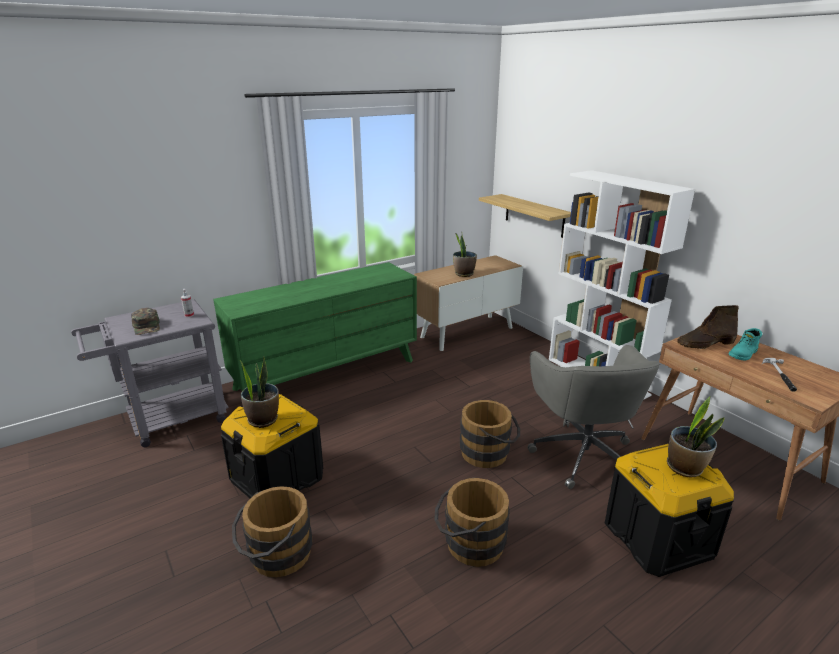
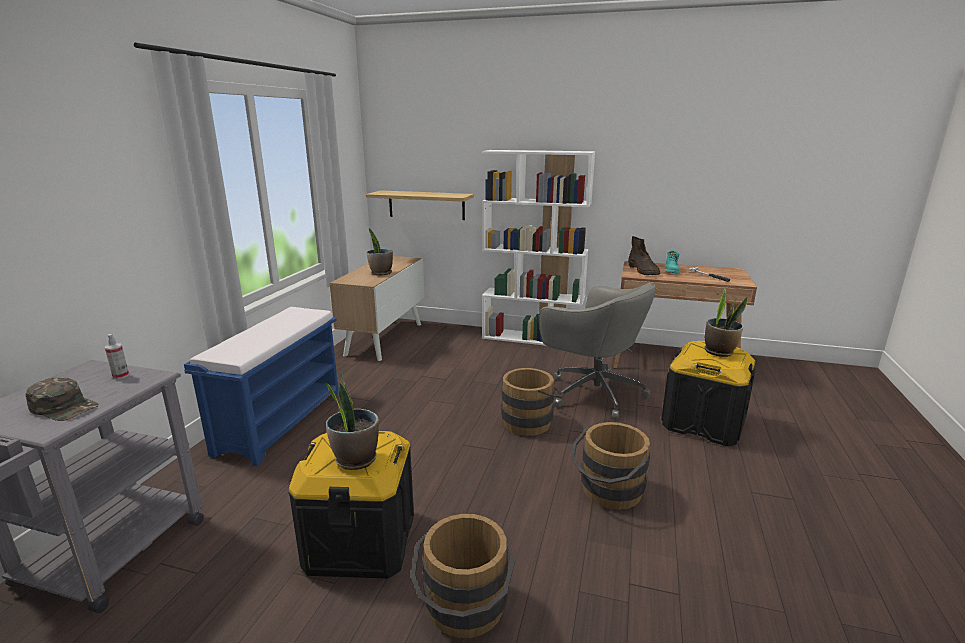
camera: 40 degrees left, 5 degrees down
(327, 374) = (281, 421): green dresser -> blue bench
(705, 344) = (643, 271): brown boot -> brown boot turned 45 degrees counterclockwise

